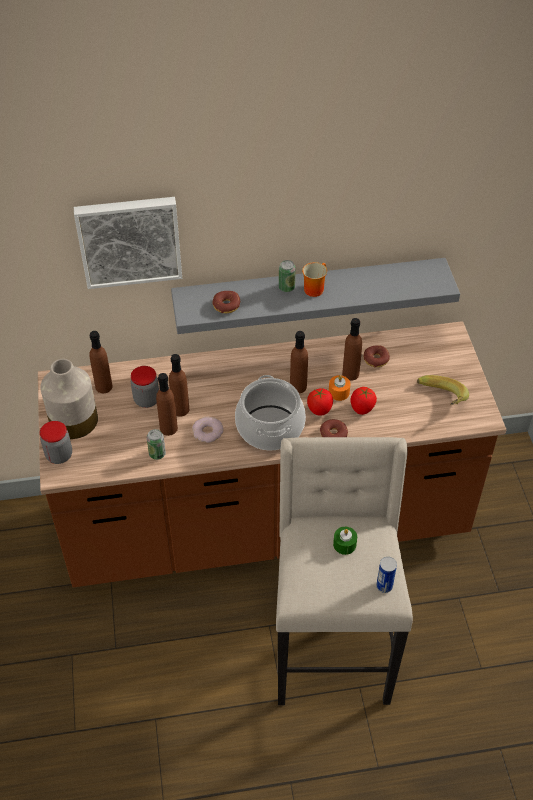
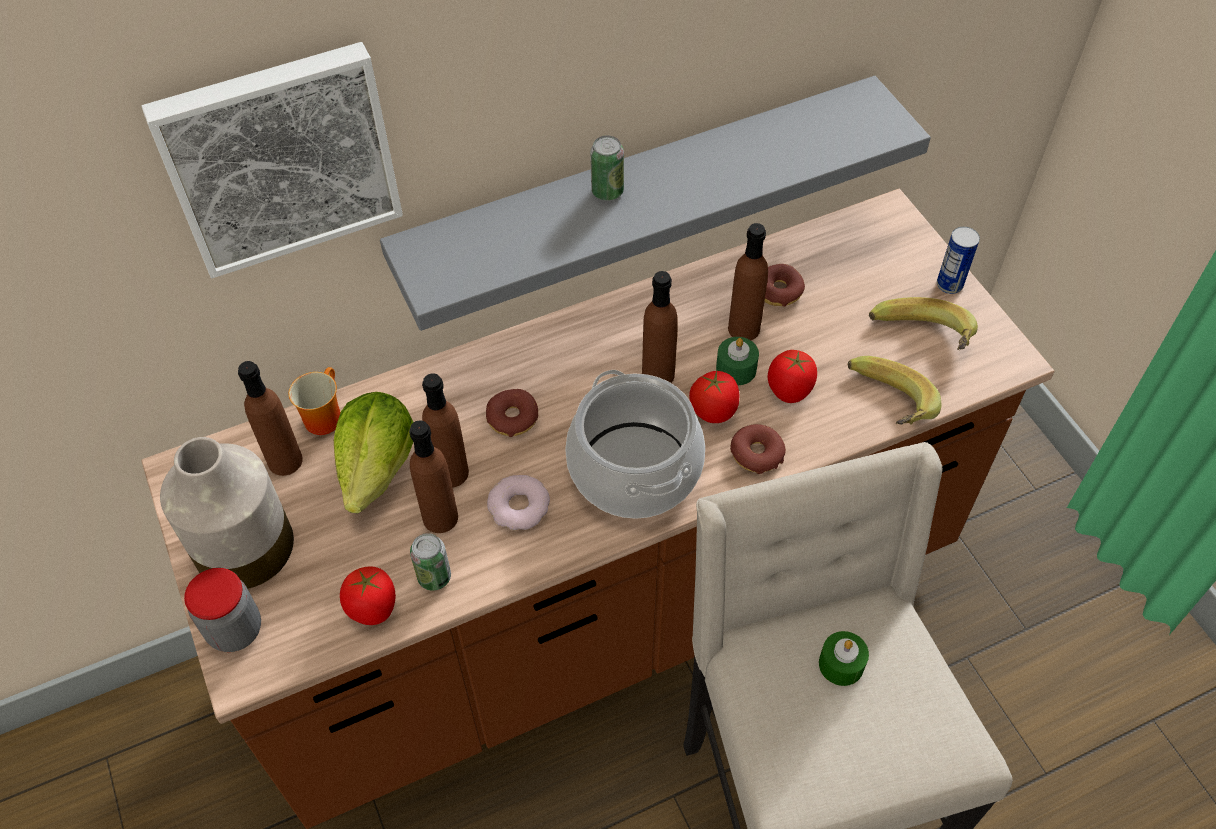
camera: 15 degrees left, 5 degrees up
(124, 461) = (373, 608): none -> tomato
(146, 400) = (378, 468): jar -> lettuce
(226, 305) = (503, 252): donut -> donut (512, 418)
(313, 288) = (659, 181): mug -> mug (322, 415)
(339, 392) = (736, 369): orange candle -> green candle
(384, 586) = (944, 731): can -> can (949, 284)
(407, 428) = (884, 409): none -> banana

